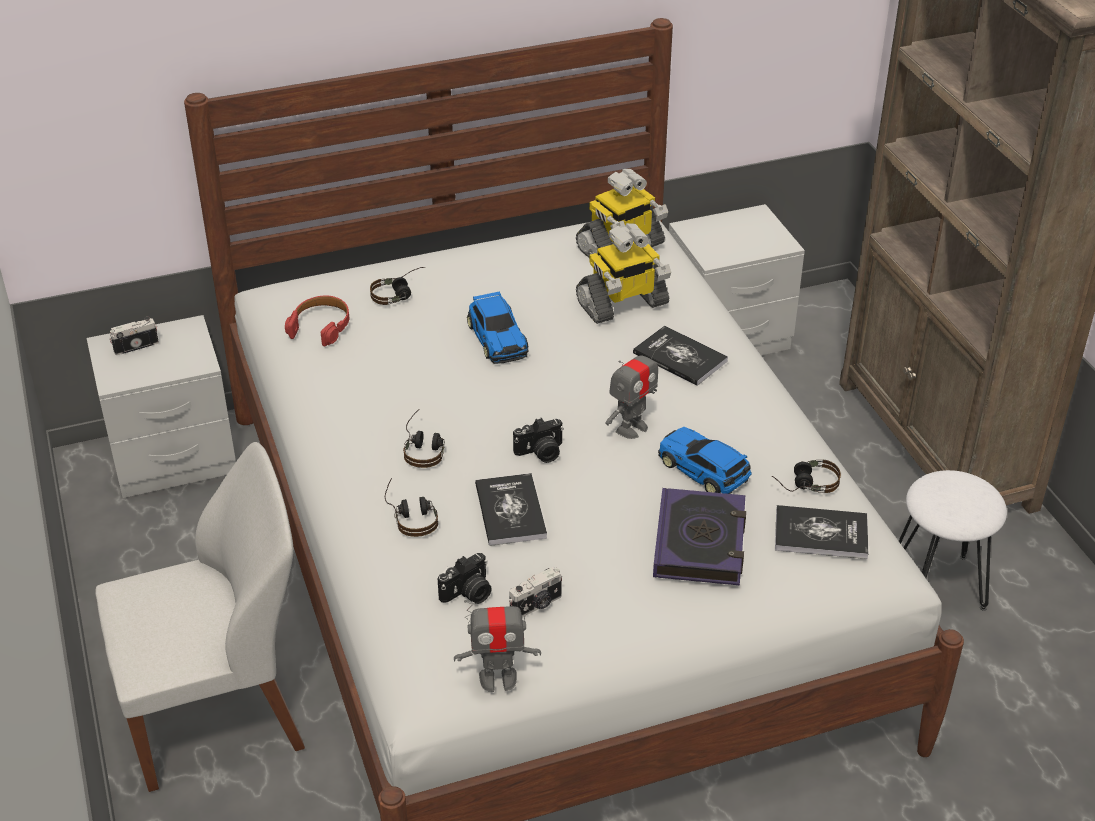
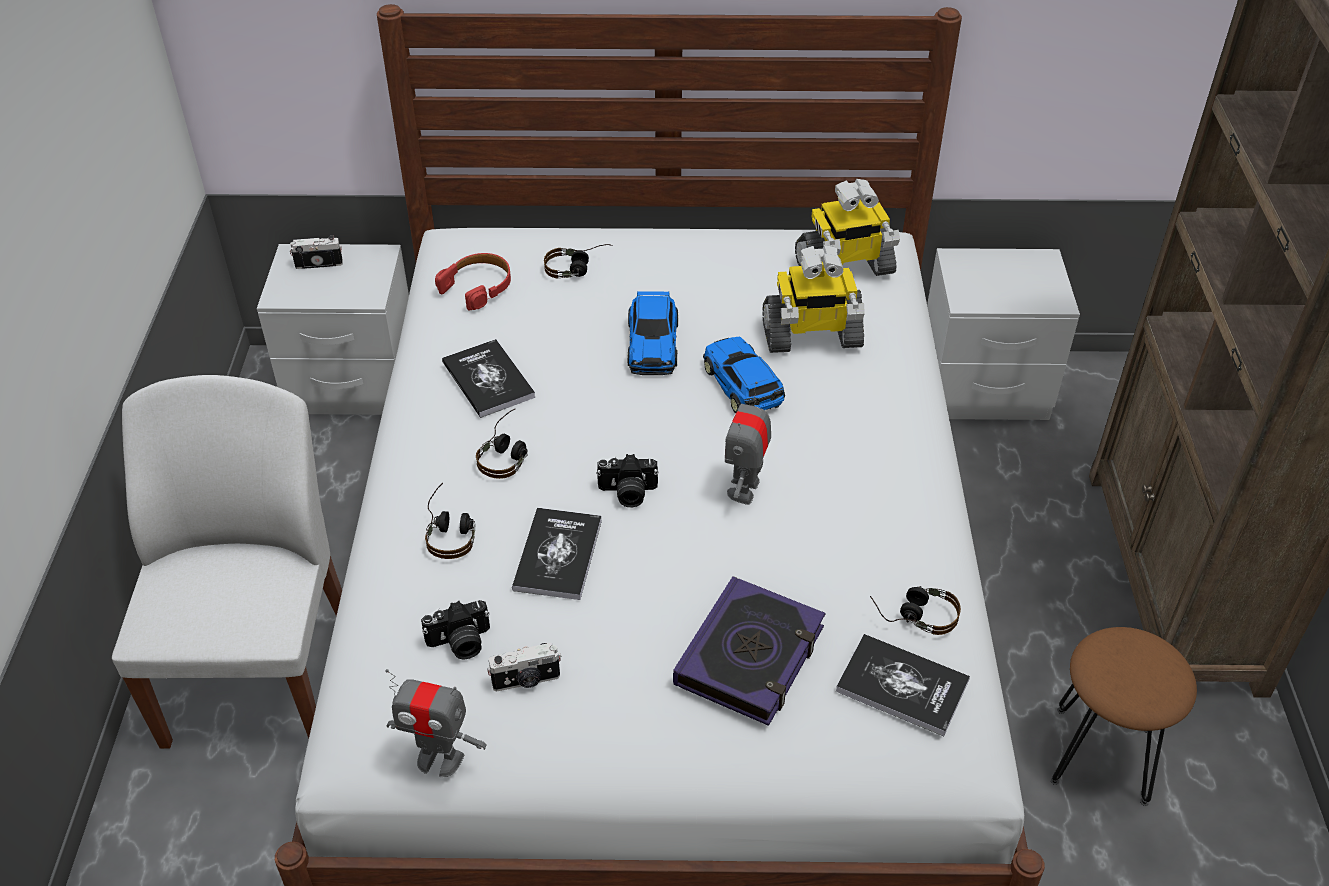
camera: 20 degrees right, 5 degrees up
(220, 714) = (261, 673): white chair -> white chair turned 90 degrees counterclockwise
(631, 428) = (744, 489): toy robot -> toy robot turned 135 degrees clockwise
(680, 357) = (844, 416): book -> book (488, 380)
(704, 471) = (801, 565): toy car -> toy car (743, 386)
(939, 584) = (1103, 755): white stool -> brown stool

